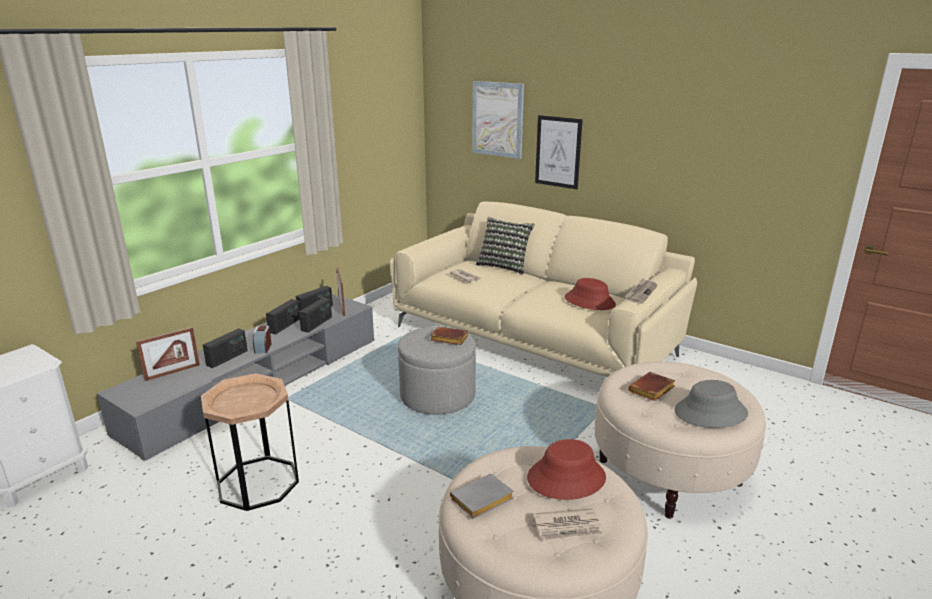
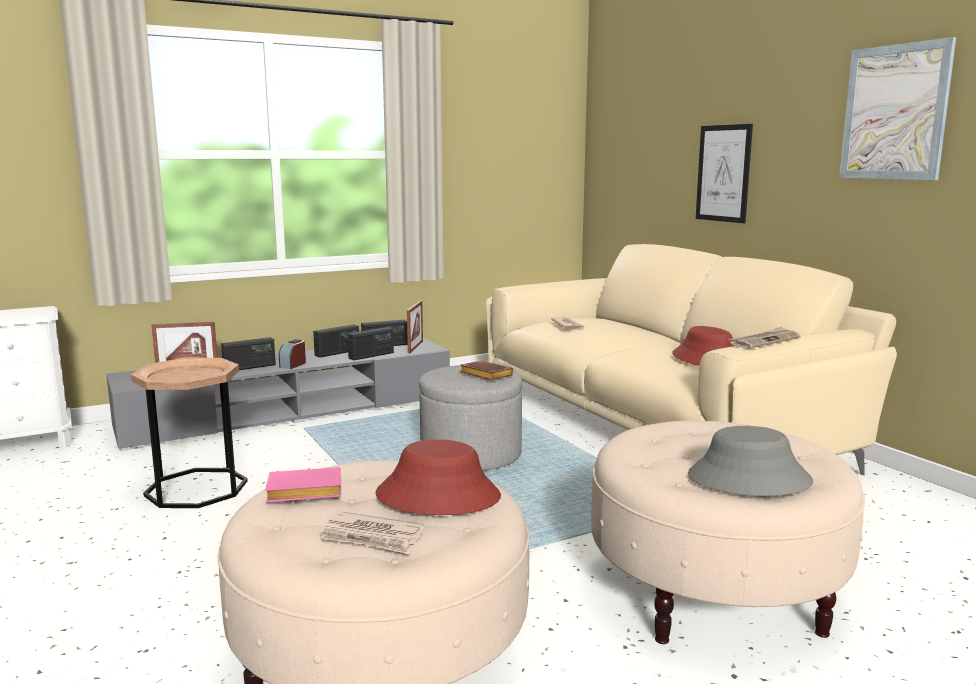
camera: 25 degrees right, 10 degrees down
(481, 502) = (302, 493): grey book -> pink book
(497, 119) = (658, 138): picture -> picture (894, 112)
(504, 266) = (634, 324): pillow -> none
(651, 391) = (683, 445): brown book -> none

